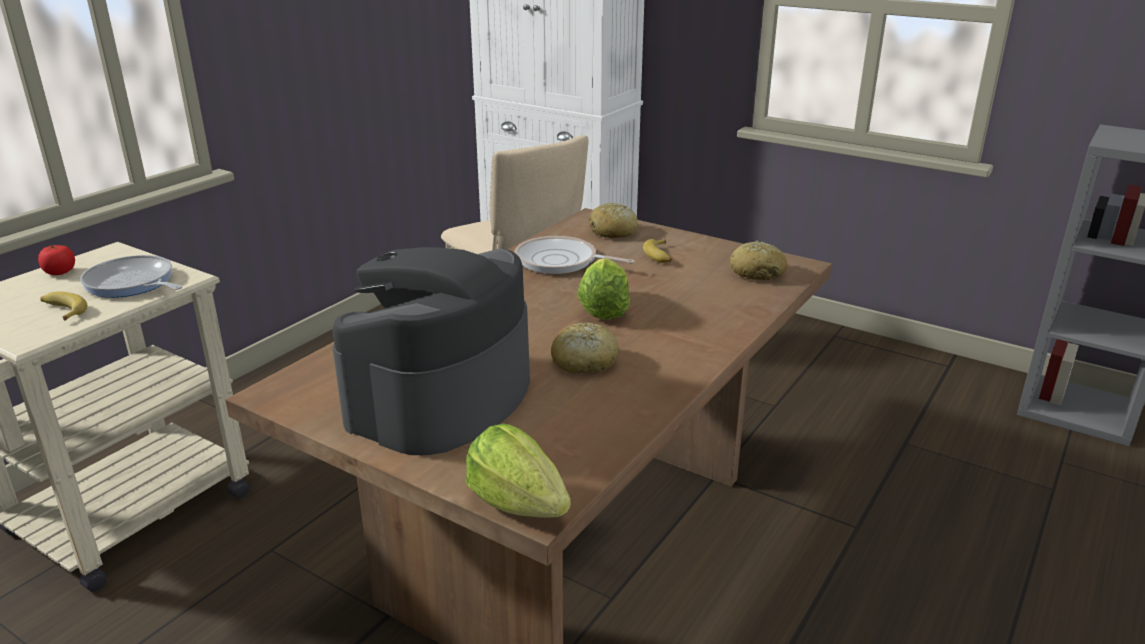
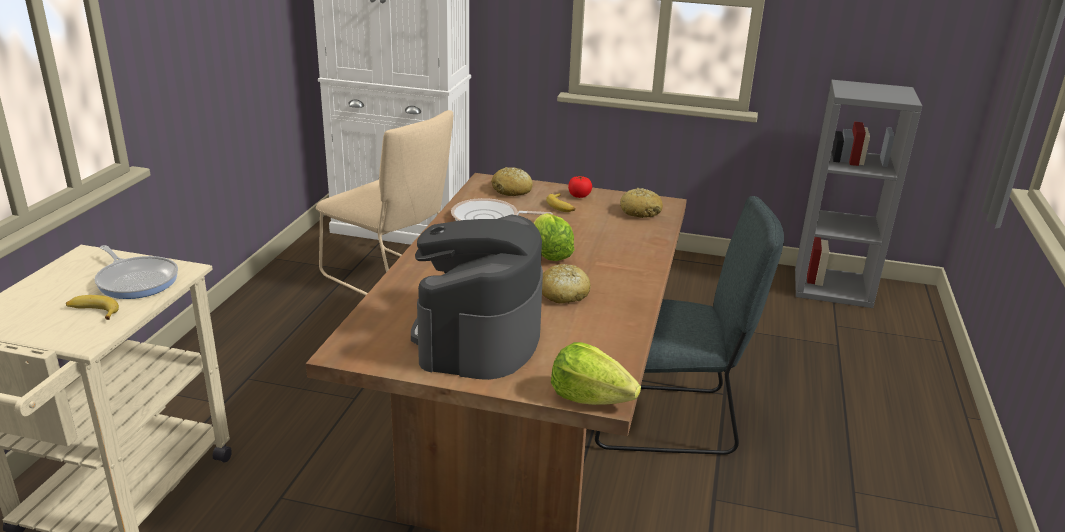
camera: 20 degrees left, 0 degrees up
(60, 272) = (53, 279): tomato -> tomato (579, 196)
(132, 284) = (136, 280): frying pan -> frying pan turned 150 degrees counterclockwise
(765, 547) = (669, 419): none -> grey chair

